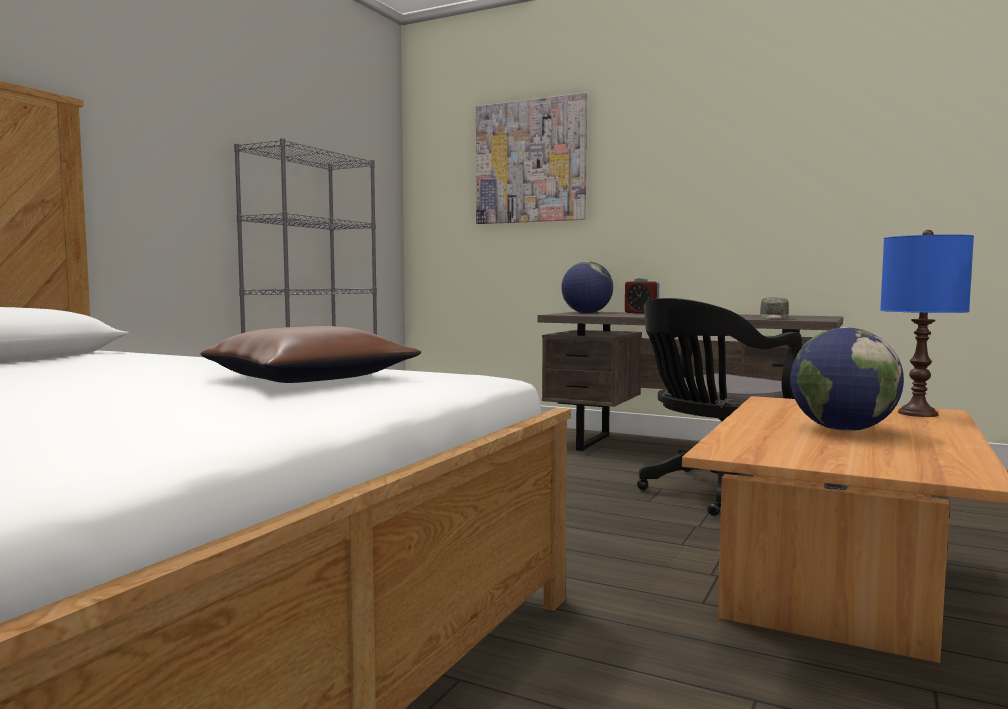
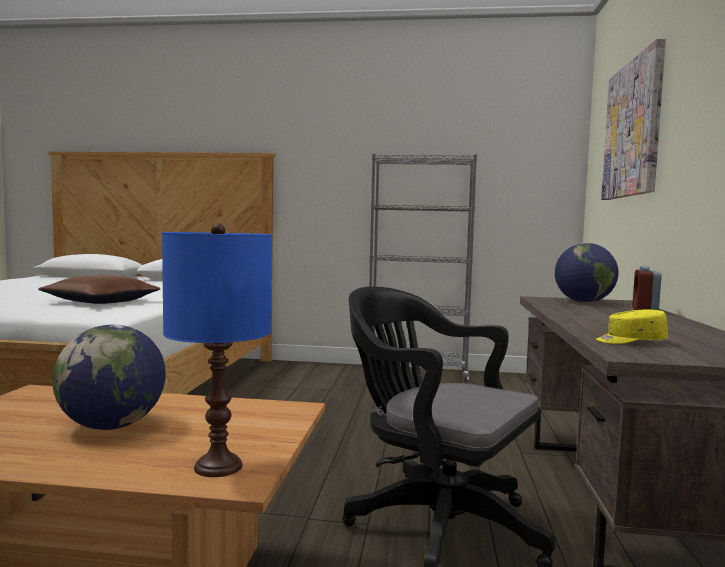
camera: 70 degrees right, 0 degrees up
(774, 318) = (630, 341): grey cap -> yellow cap

